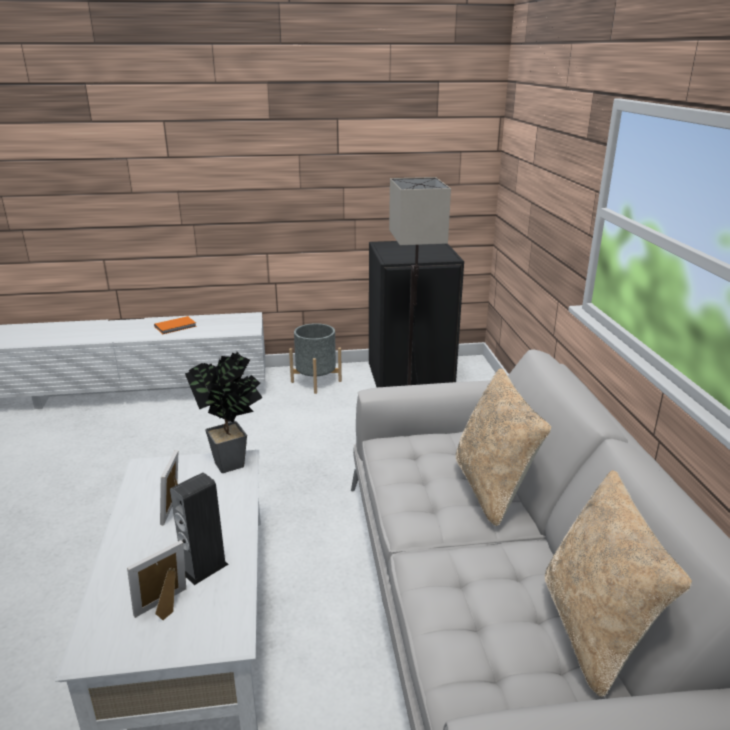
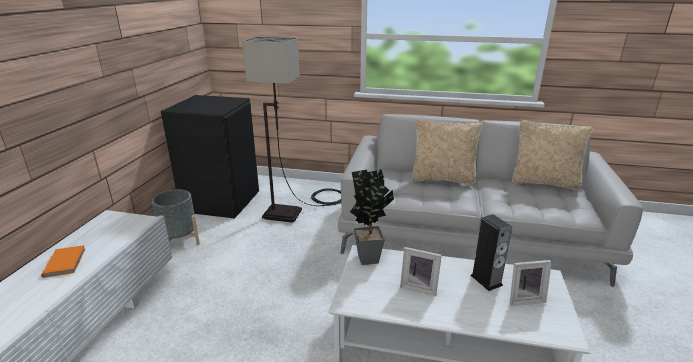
camera: 70 degrees left, 0 degrees up
(165, 608) = (524, 299): picture frame -> picture frame turned 75 degrees counterclockwise

